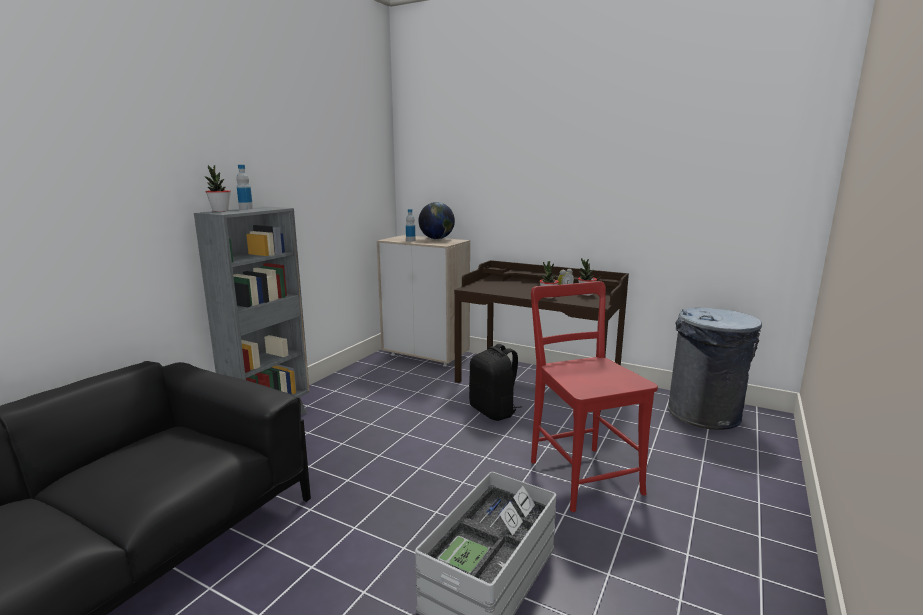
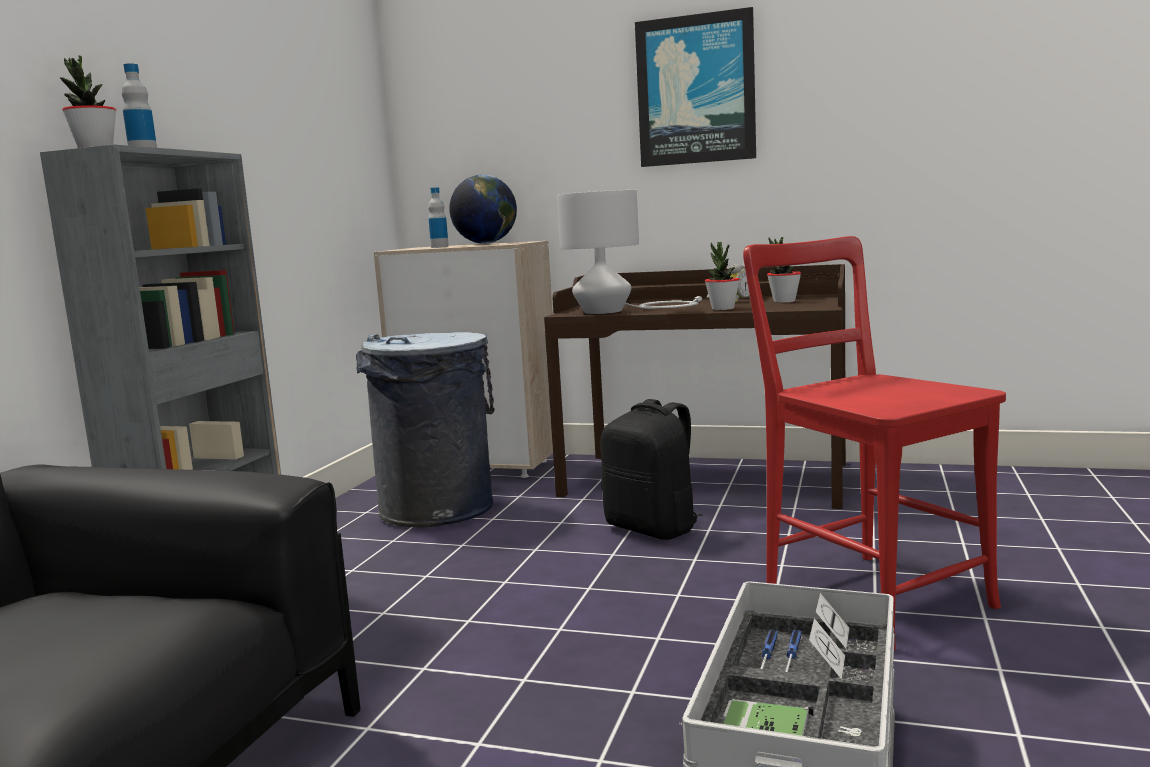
camera: 10 degrees left, 5 degrees down
(501, 288) = (629, 309): none -> grey table lamp
(555, 166) = (696, 90): none -> picture
(704, 414) = (1015, 488): grey trash can -> grey trash can (437, 510)

